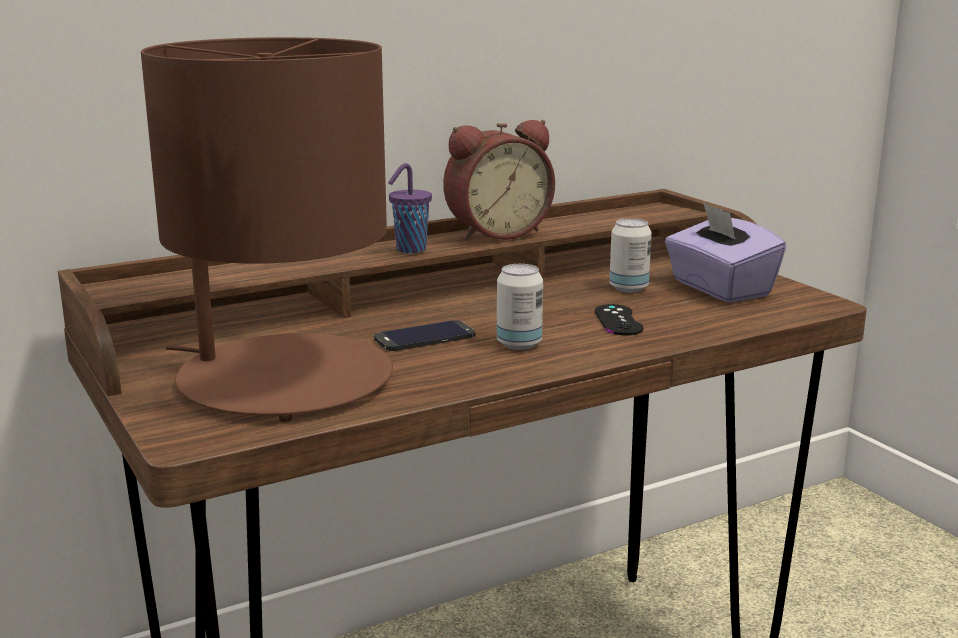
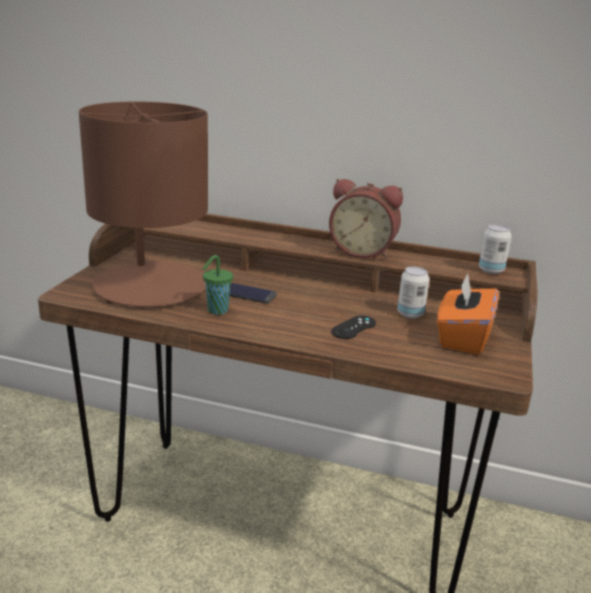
camera: 45 degrees right, 5 degrees up
(409, 250) = (296, 245): purple cup -> none
(445, 367) = (216, 311): none -> green cup
(519, 344) = (275, 316): can -> can (491, 270)
(719, 289) = (462, 338): purple tissue box -> orange tissue box

